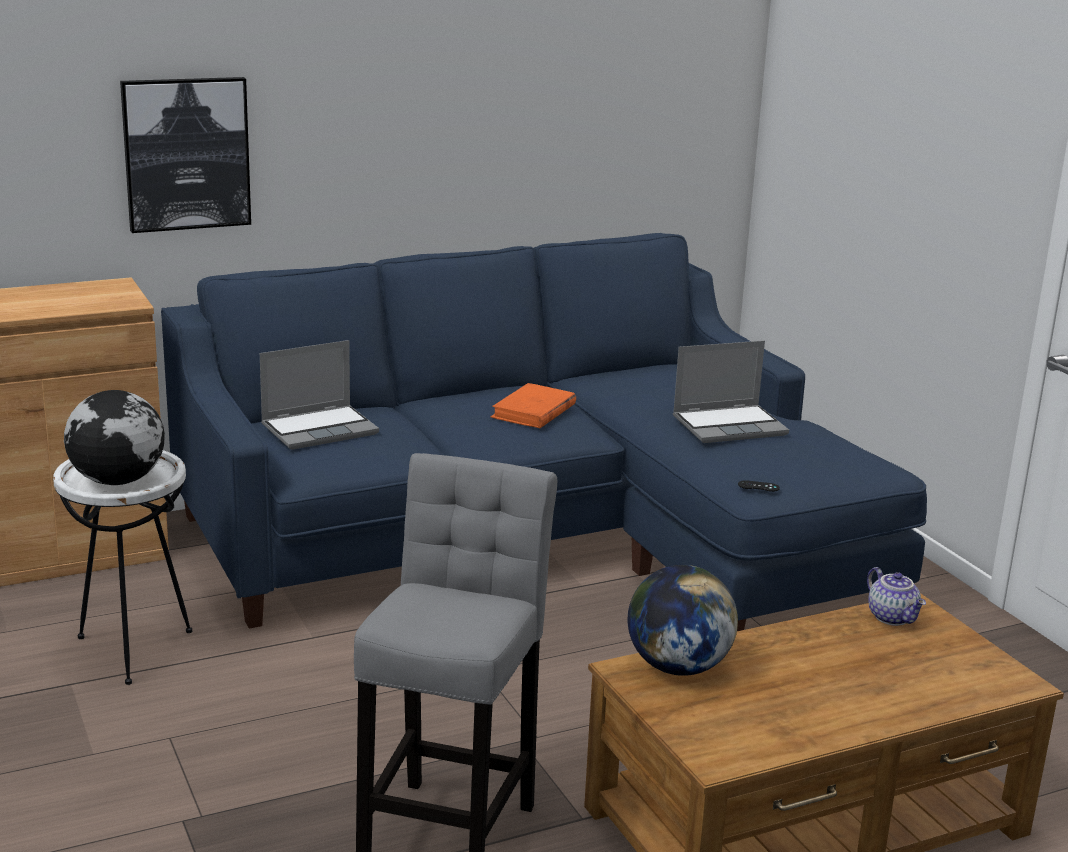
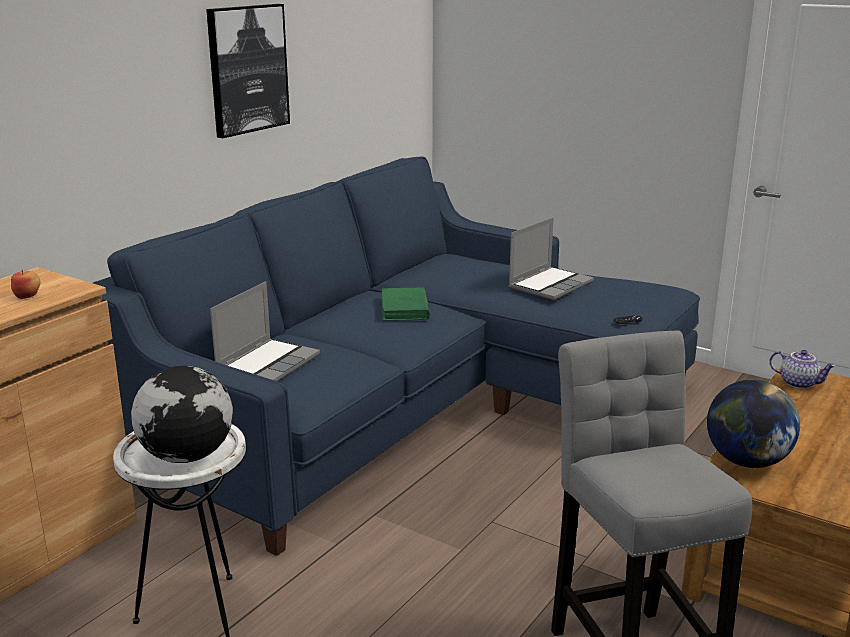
camera: 30 degrees left, 0 degrees up
(83, 301) = (27, 296): none -> apple
(186, 154) = (70, 138): picture -> picture (247, 69)
(533, 411) = (404, 308): orange book -> green book

